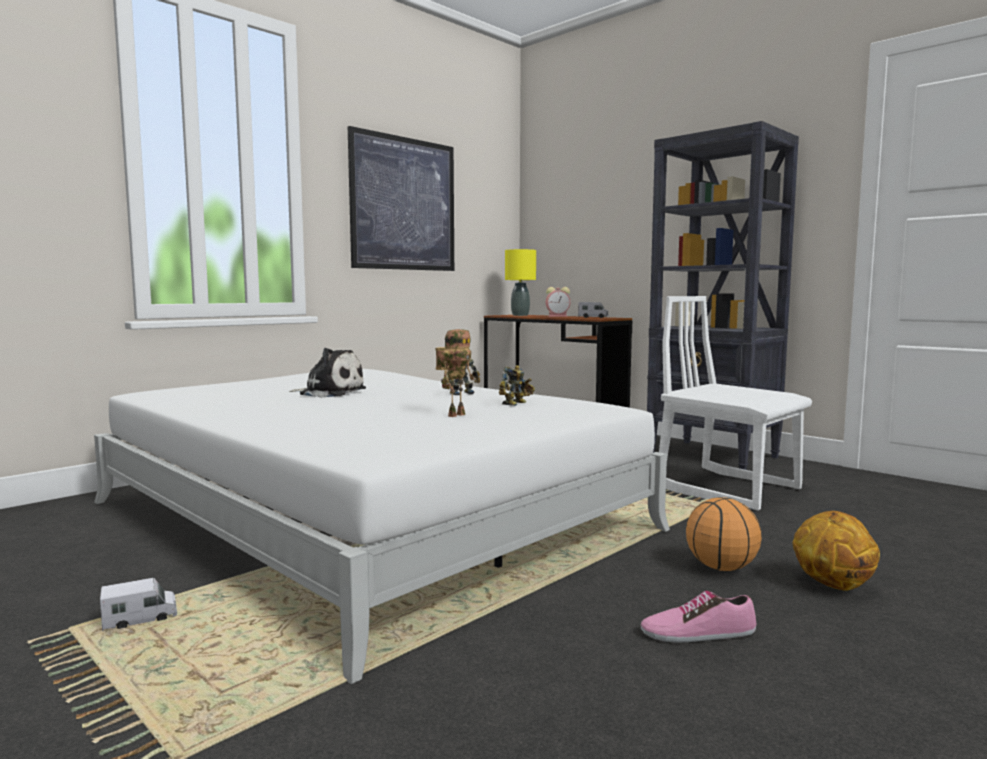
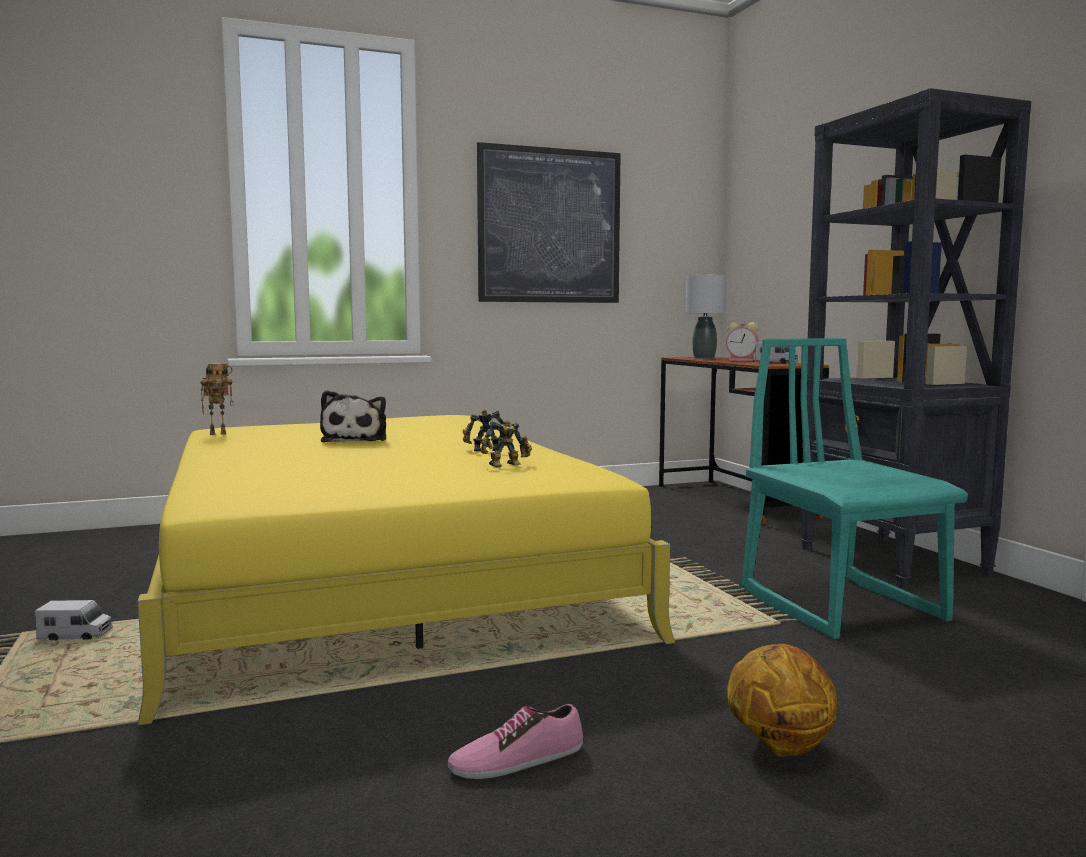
camera: 25 degrees right, 0 degrees up
(330, 393) = (356, 440): plush toy -> plush toy turned 45 degrees clockwise
(364, 515) = (376, 575): white bed -> yellow bed
(456, 415) = (406, 472): toy robot -> toy robot (219, 434)
(520, 315) = (703, 358): yellow table lamp -> grey table lamp
(697, 632) = (516, 759): shoe -> shoe turned 45 degrees counterclockwise
(722, 568) = (666, 698): basketball -> none
(729, 488) = (843, 606): white chair -> turquoise chair

